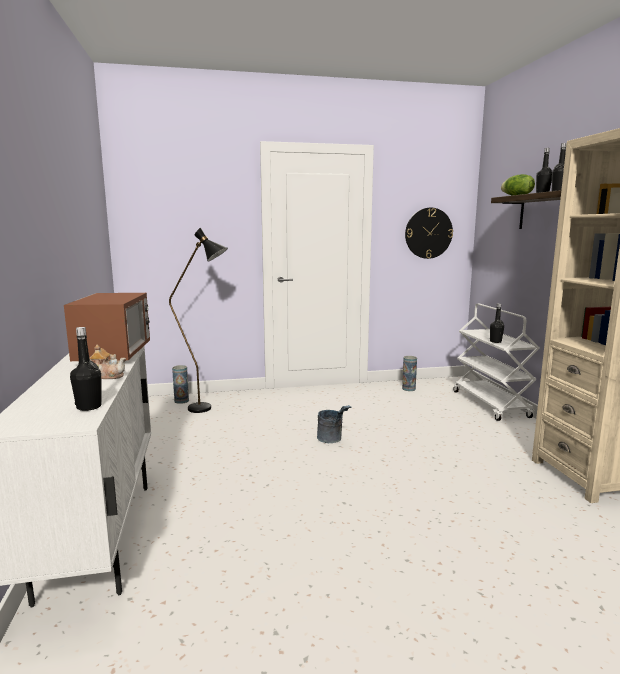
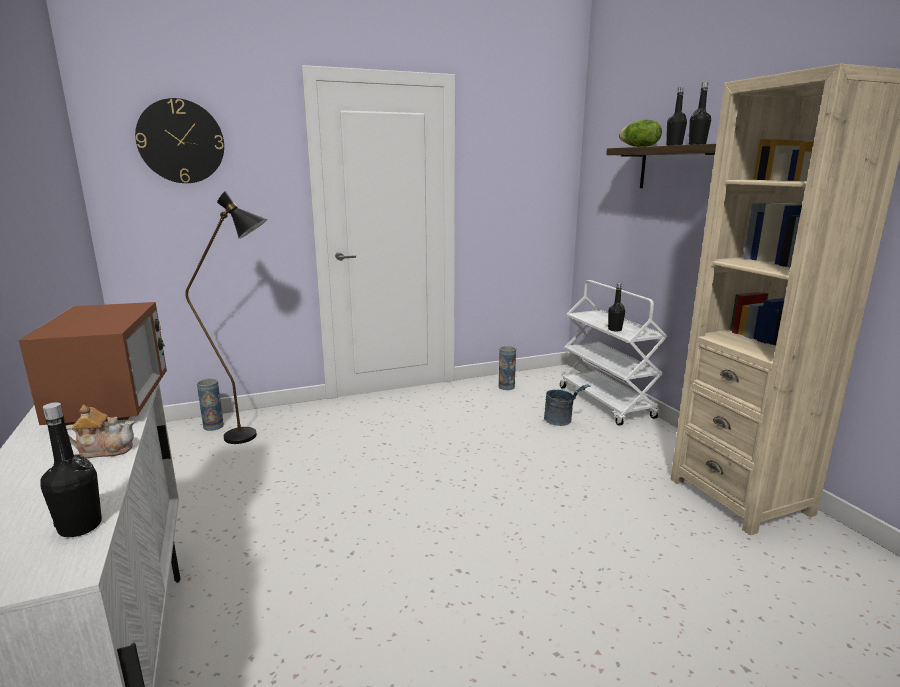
camera: 10 degrees left, 5 degrees up
(332, 439) = (426, 471): grey bucket -> grey bucket (562, 421)
(428, 233) = (525, 191): wall clock -> wall clock (181, 141)

